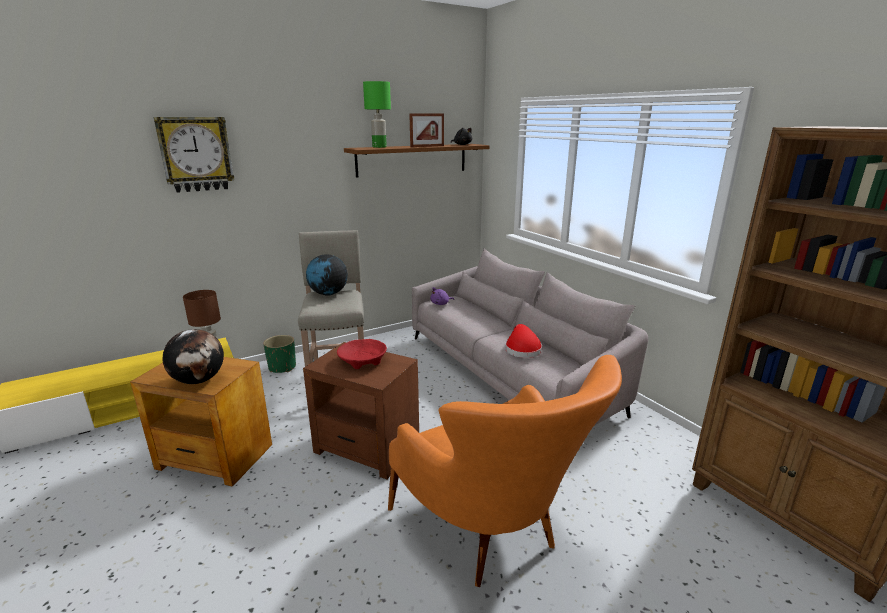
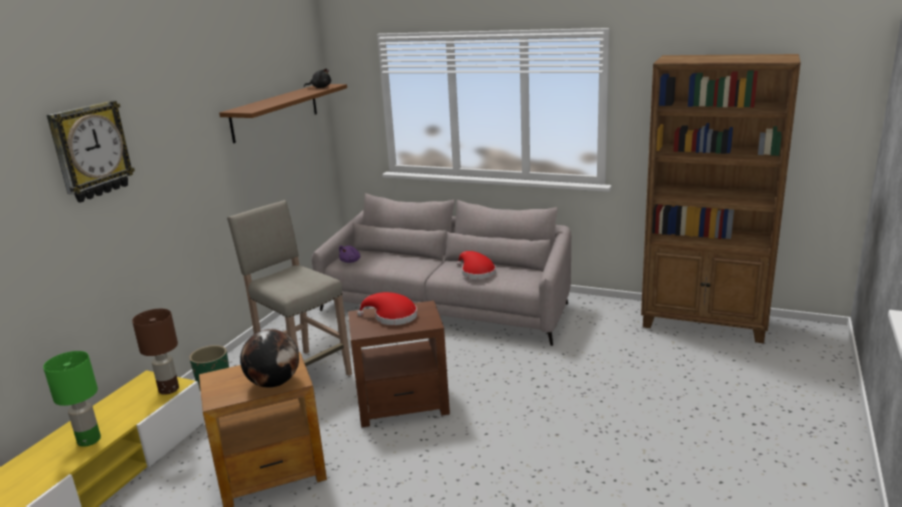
camera: 35 degrees left, 0 degrees up
(328, 294) = (277, 276): globe -> none
(362, 361) = (392, 317): red bowl -> red hat
(379, 147) = (255, 105): green table lamp -> green table lamp (89, 440)
(427, 146) = (299, 96): picture frame -> none
(493, 535) = (562, 407): orange armchair -> none

